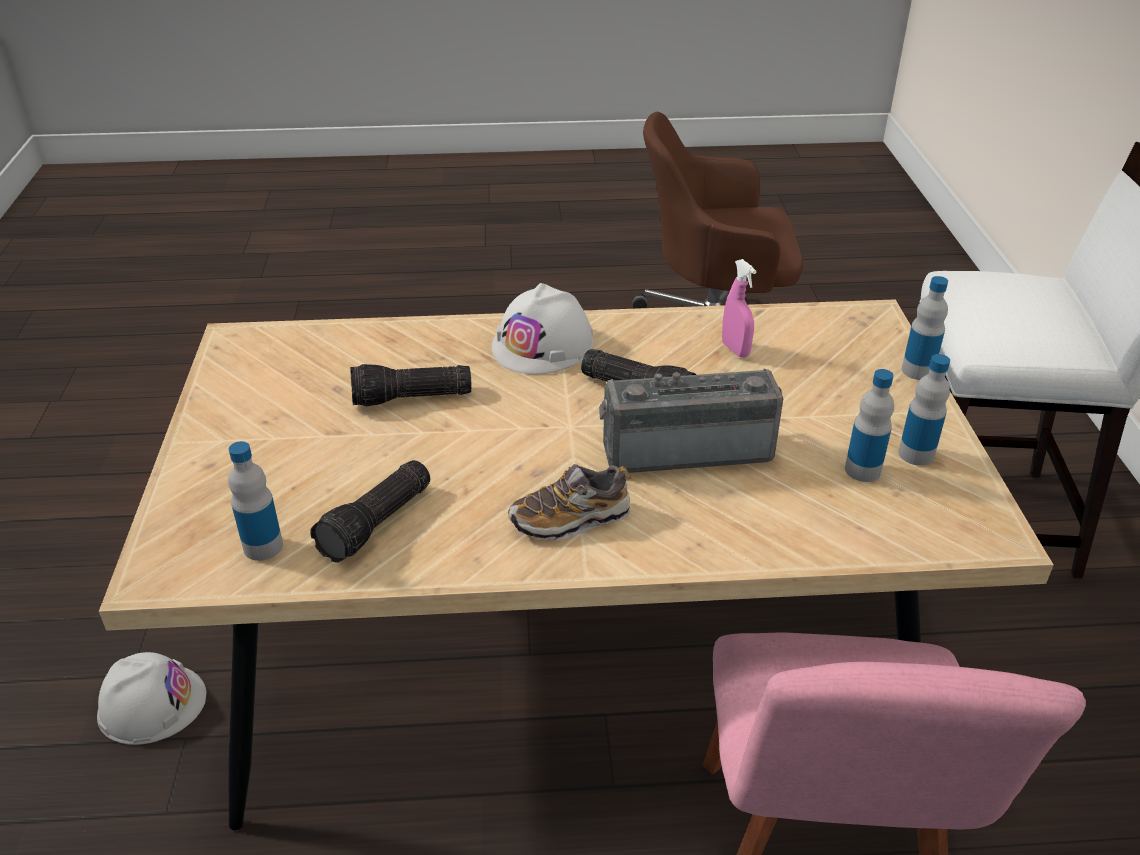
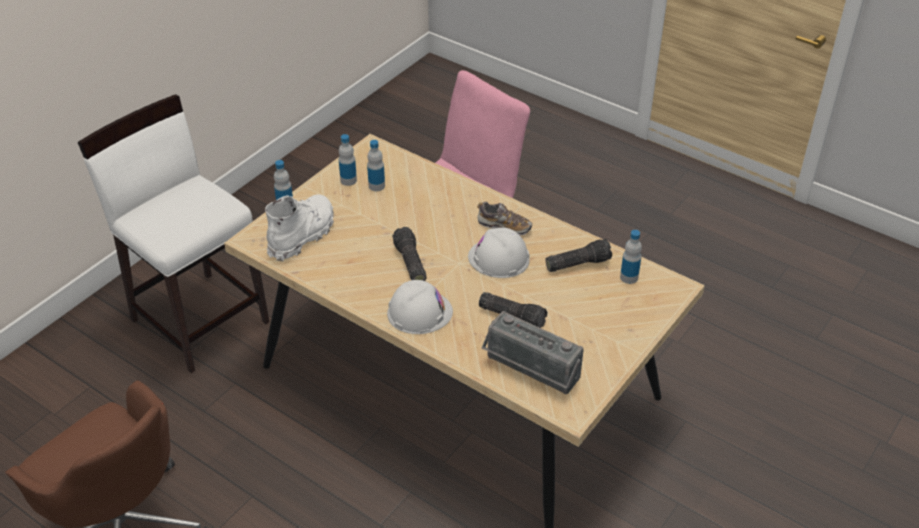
camera: 140 degrees left, 5 degrees up
(152, 704) = (673, 478): white hard hat -> white hard hat (498, 258)
(686, 447) = (426, 228): radio -> radio (530, 371)
(735, 349) = (339, 258): pink spray bottle -> none
(826, 350) = (302, 235): none -> white boot

